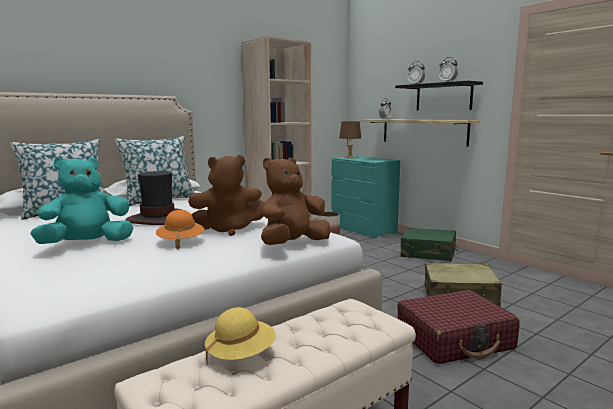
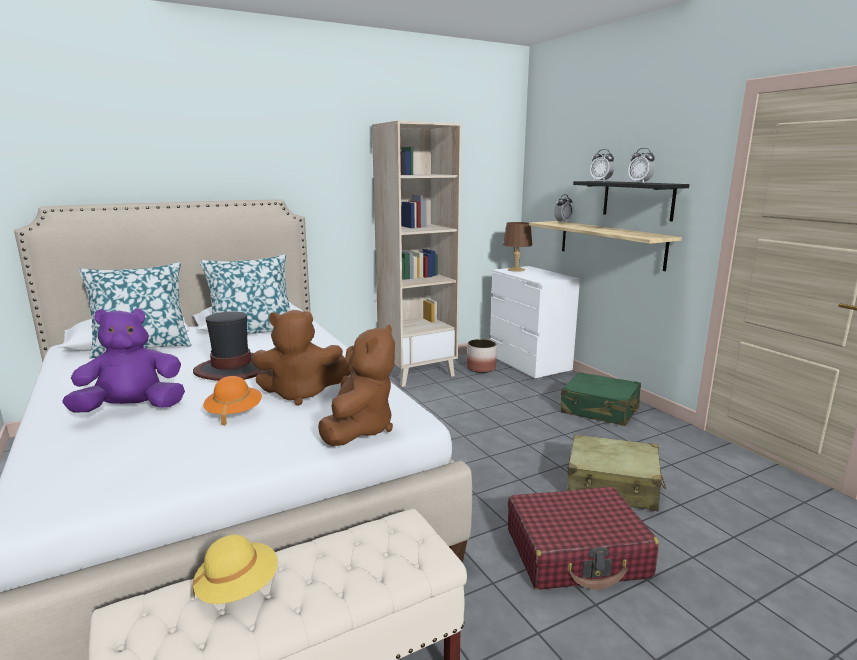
camera: 10 degrees right, 5 degrees up
(87, 244) = (132, 409): turquoise plush toy -> purple plush toy
(293, 244) = (359, 429): brown plush toy -> brown plush toy turned 135 degrees clockwise
(363, 229) = (529, 364): turquoise dresser -> white dresser

